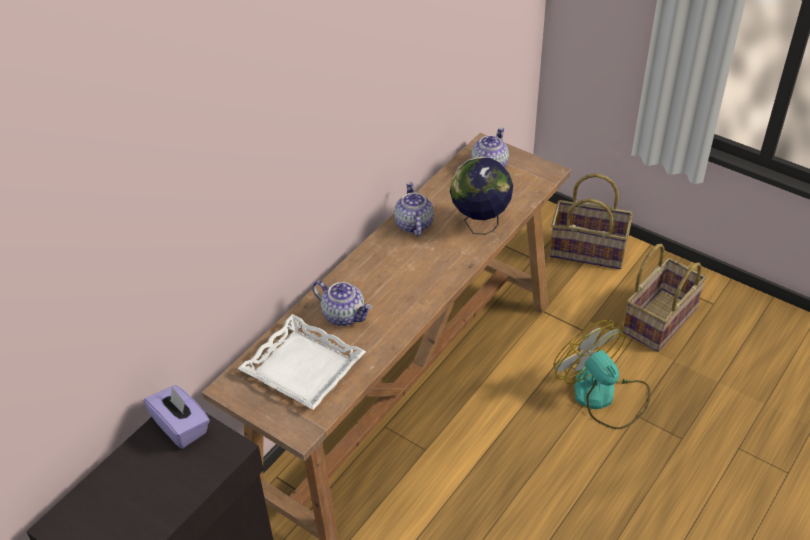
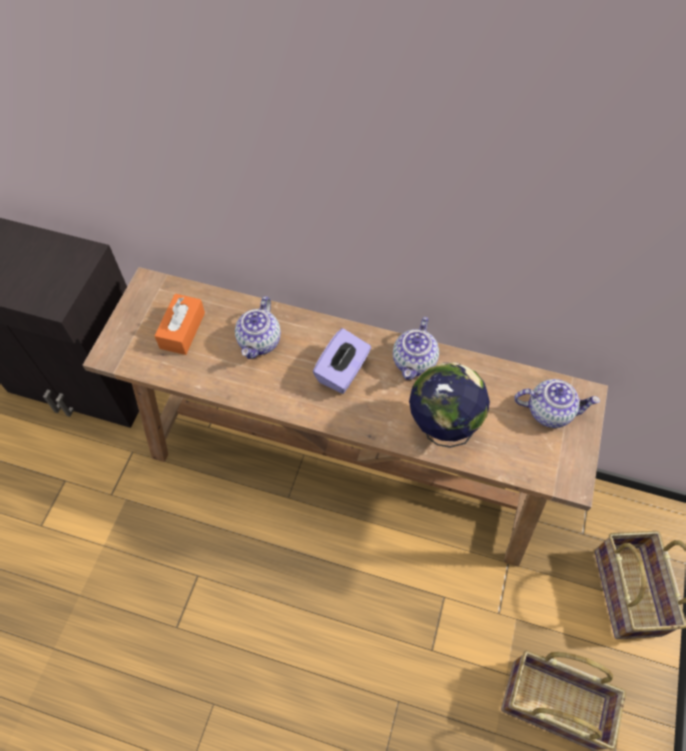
camera: 70 degrees right, 15 degrees up
(181, 427) = (73, 261): purple tissue box -> purple tissue box (342, 372)
(302, 368) = (182, 330): white tray -> orange tissue box
(413, 224) = (414, 362): teapot -> teapot turned 135 degrees clockwise
(603, 396) = (412, 657): fan -> none

